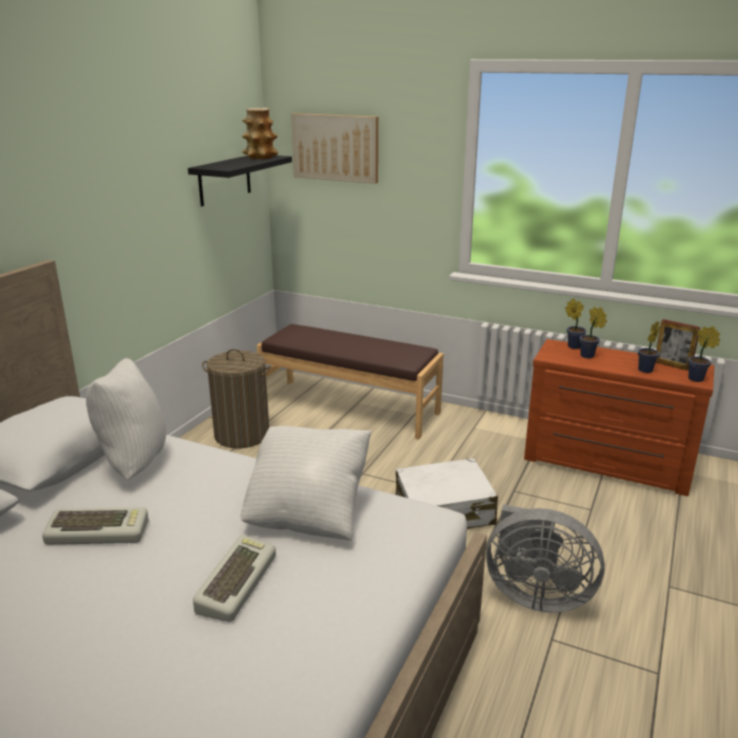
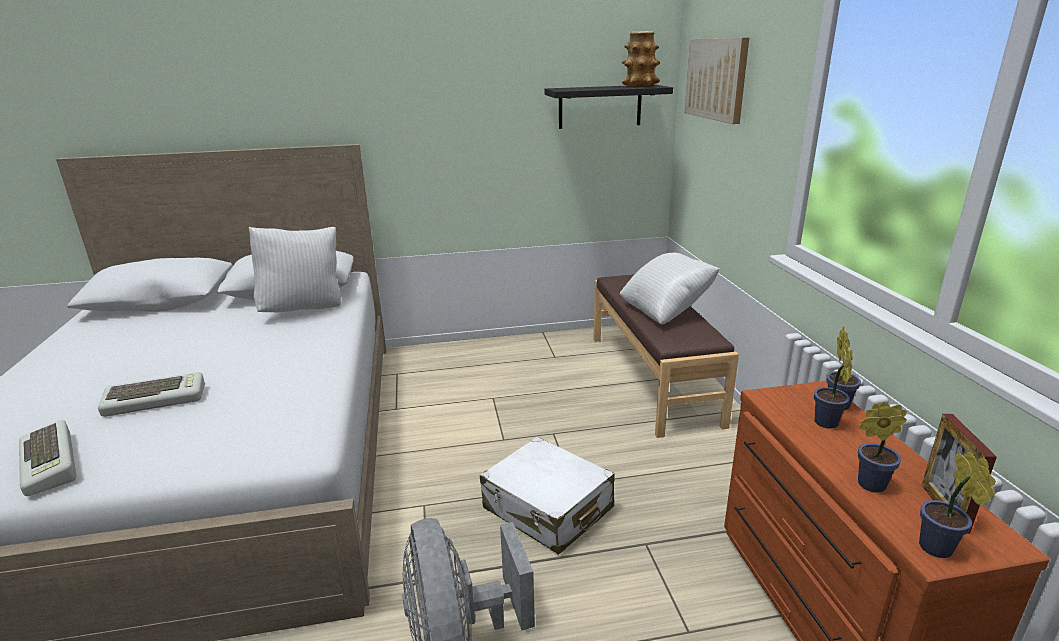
camera: 55 degrees right, 0 degrees up
(99, 532) = (206, 334): keyboard -> keyboard (52, 463)
(242, 435) = (536, 355): laundry basket -> none
(308, 512) = (274, 390): white pillow -> white pillow (665, 311)

